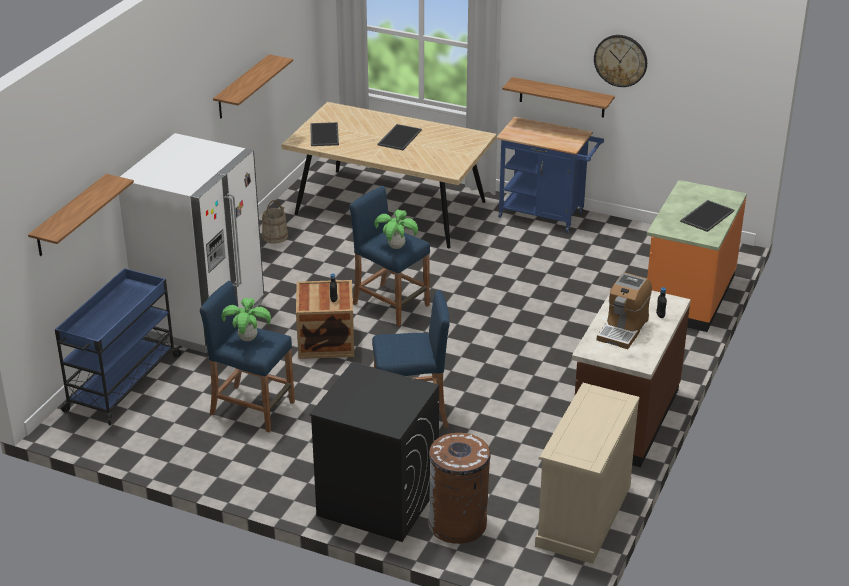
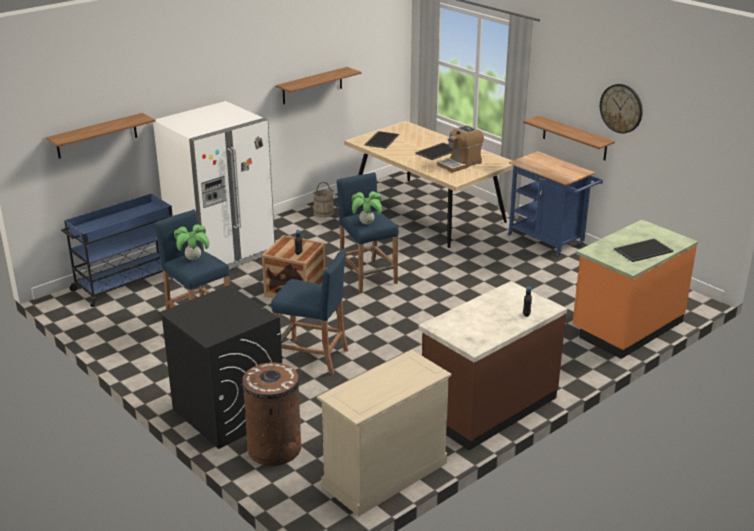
camera: 25 degrees right, 5 degrees down
(623, 329) = (482, 316): coffee machine -> coffee machine (460, 164)

